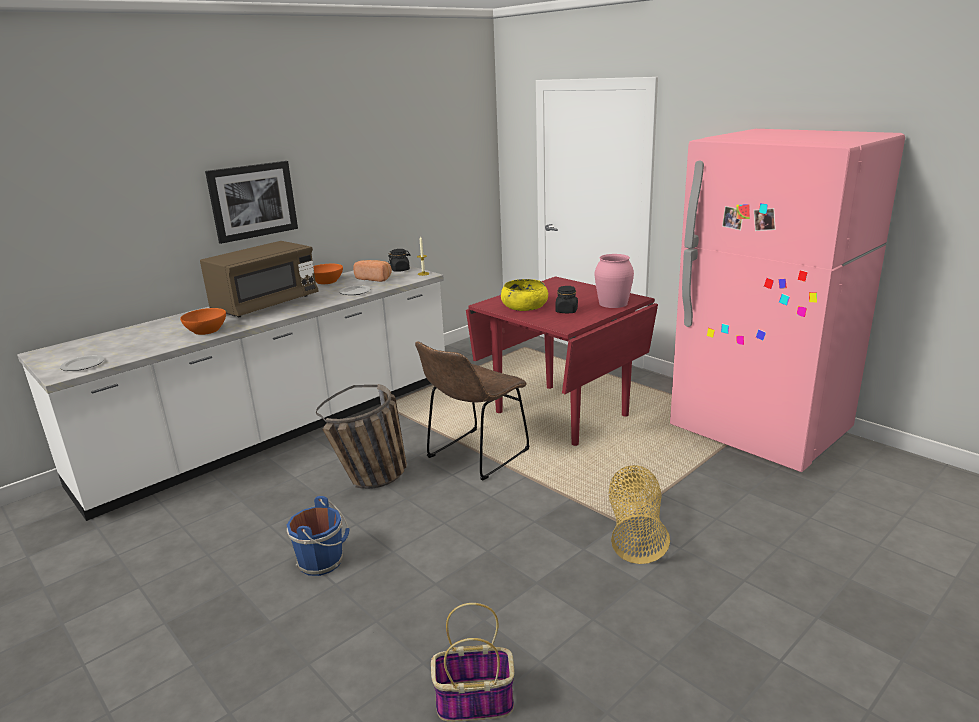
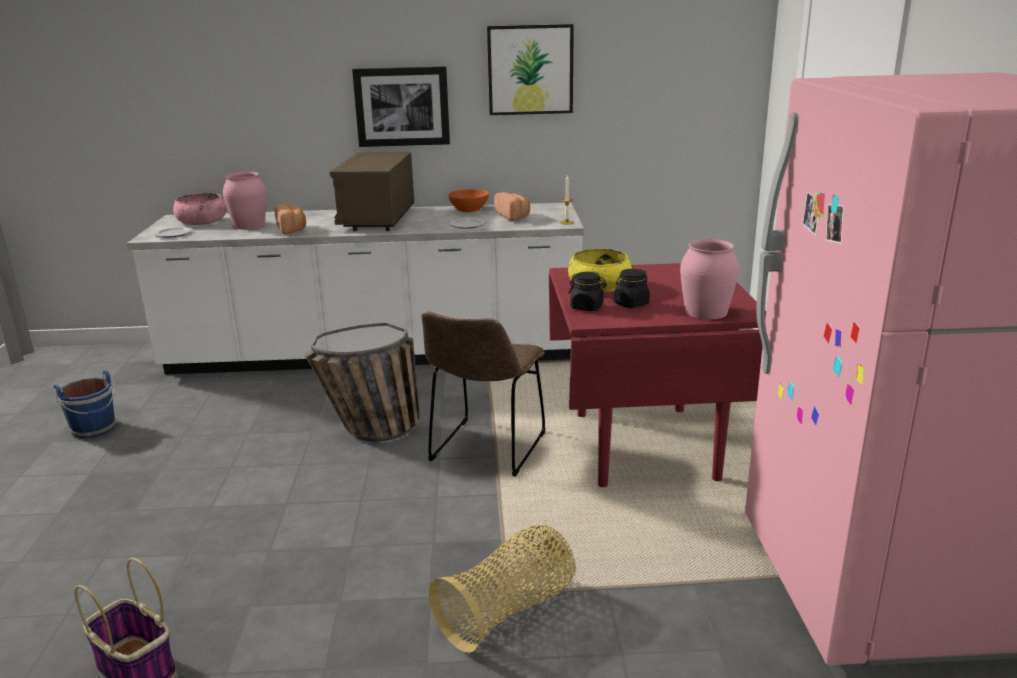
camera: 40 degrees right, 0 degrees up
(84, 348) = (202, 221): none -> pink bowl
(150, 338) = (249, 225): none -> pink vase
(206, 330) = (292, 229): orange bowl -> bread
(266, 305) = (377, 218): brown microwave -> brown microwave turned 105 degrees clockwise
(323, 561) = (233, 483): blue bucket -> blue bucket (95, 429)
(350, 157) = (530, 70): none -> picture
(400, 270) = (555, 213): black jar -> black jar (587, 307)
(474, 456) = (486, 450): brown chair -> brown chair turned 60 degrees counterclockwise

